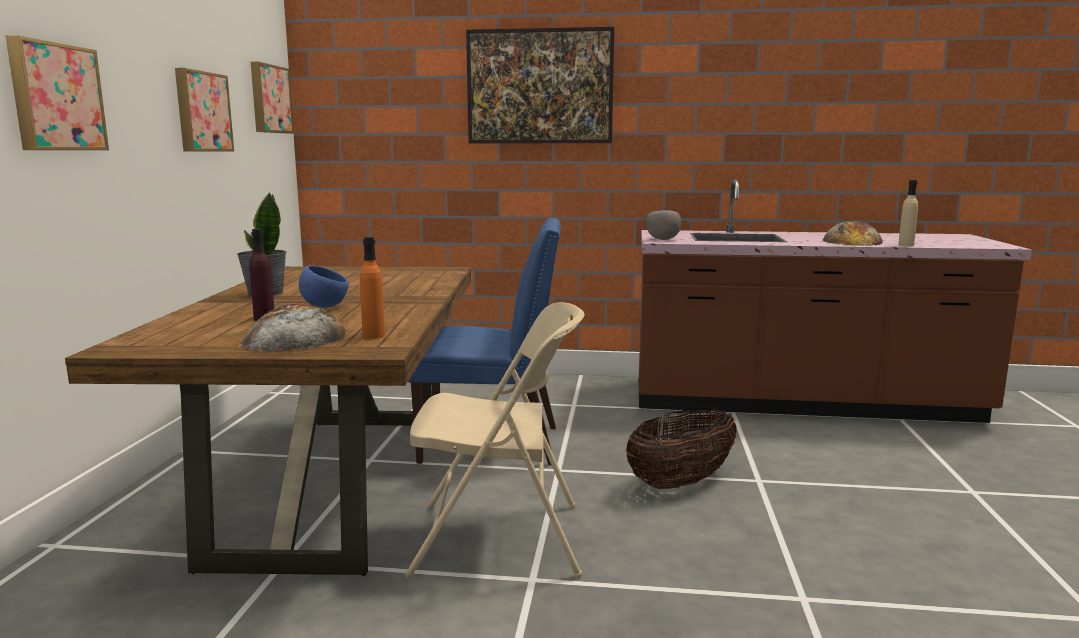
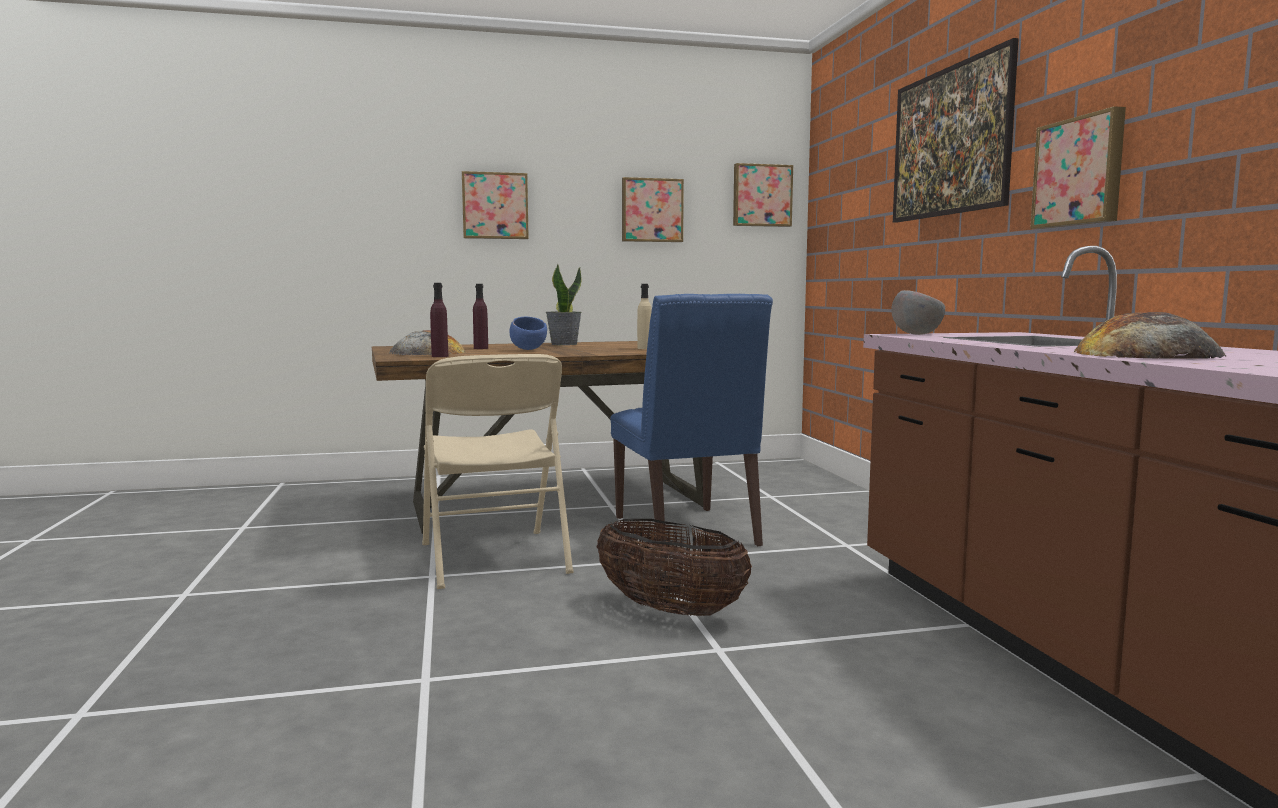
camera: 70 degrees right, 5 degrees down
(373, 335) = (440, 356): orange bottle -> purple bottle
(678, 129) = (1080, 172): none -> picture
(906, 245) = (1175, 362): beige bottle -> beige bottle (644, 348)

